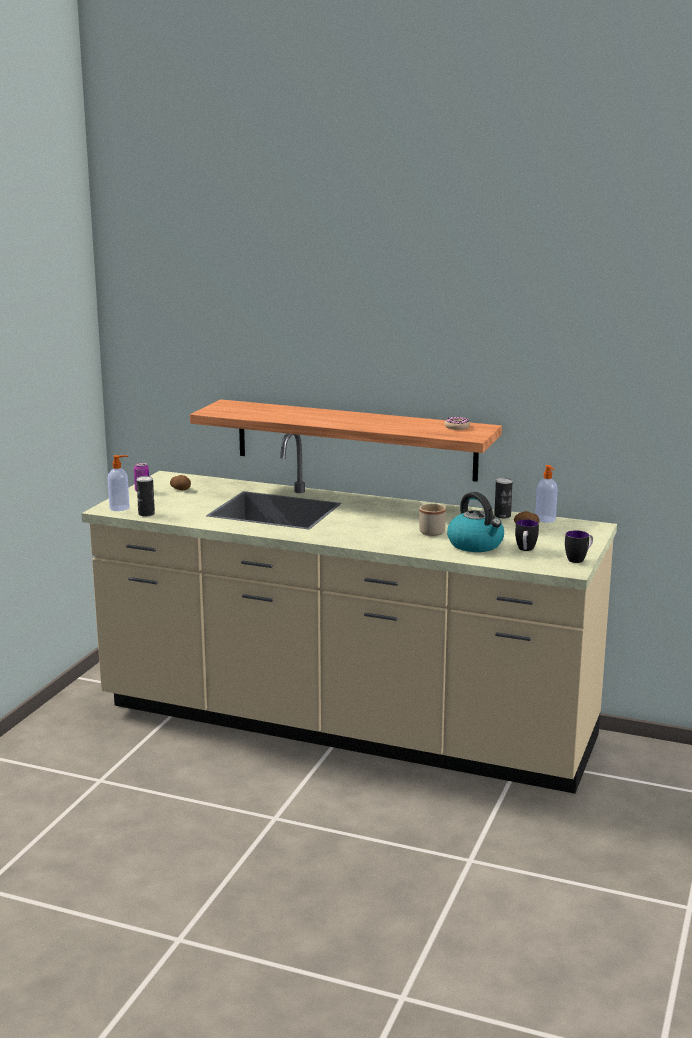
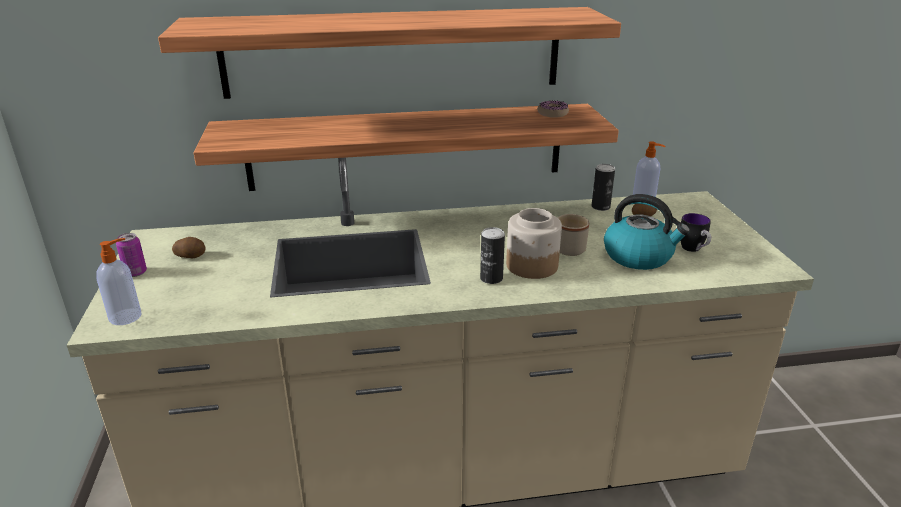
camera: 30 degrees left, 10 degrees up
(146, 514) = (178, 318): can -> can (491, 278)
(348, 365) = (393, 52): none -> shelf
(389, 534) = (531, 266): none -> jar
(579, 559) = (758, 249): mug -> none

